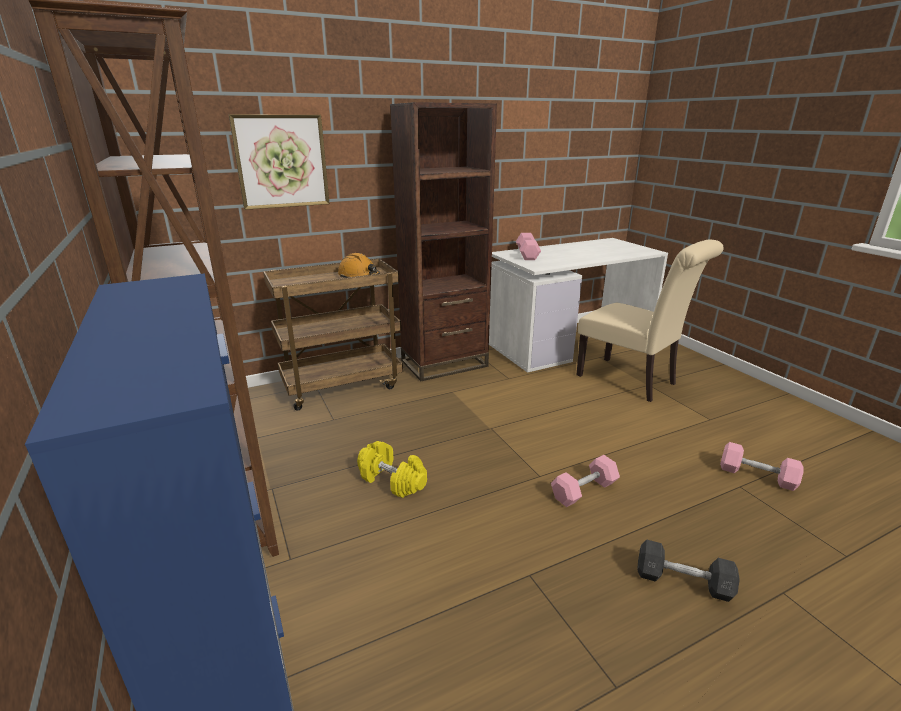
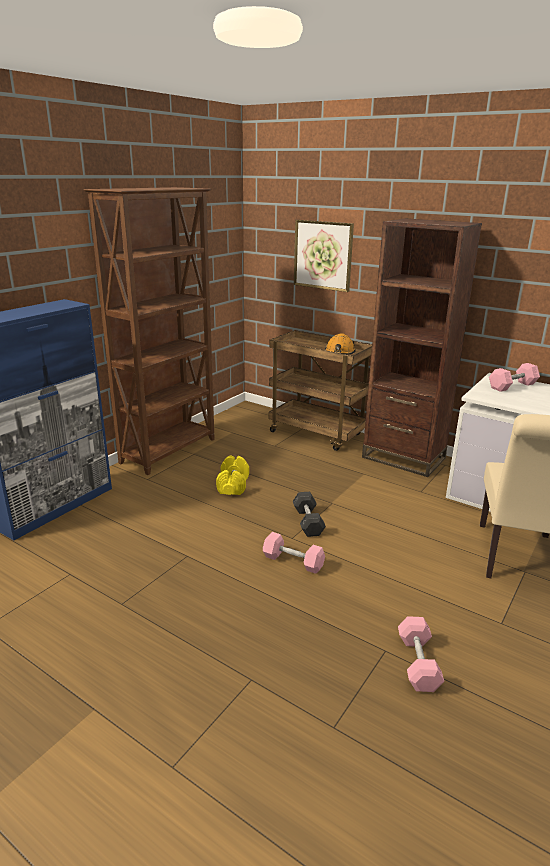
camera: 60 degrees right, 0 degrees up
(683, 581) = (226, 623): grey dumbbell -> grey dumbbell (308, 522)

